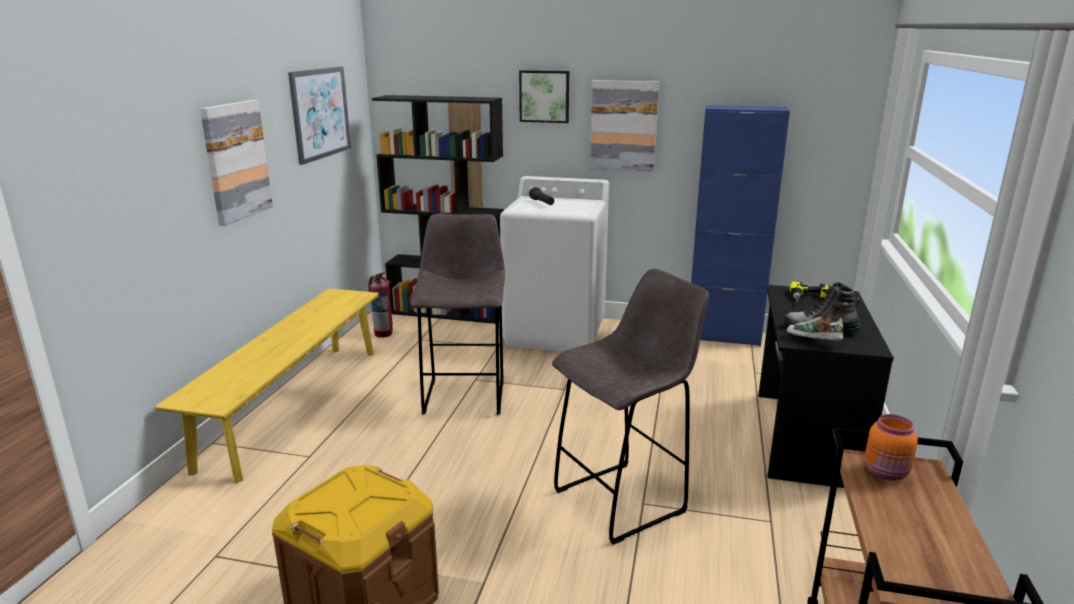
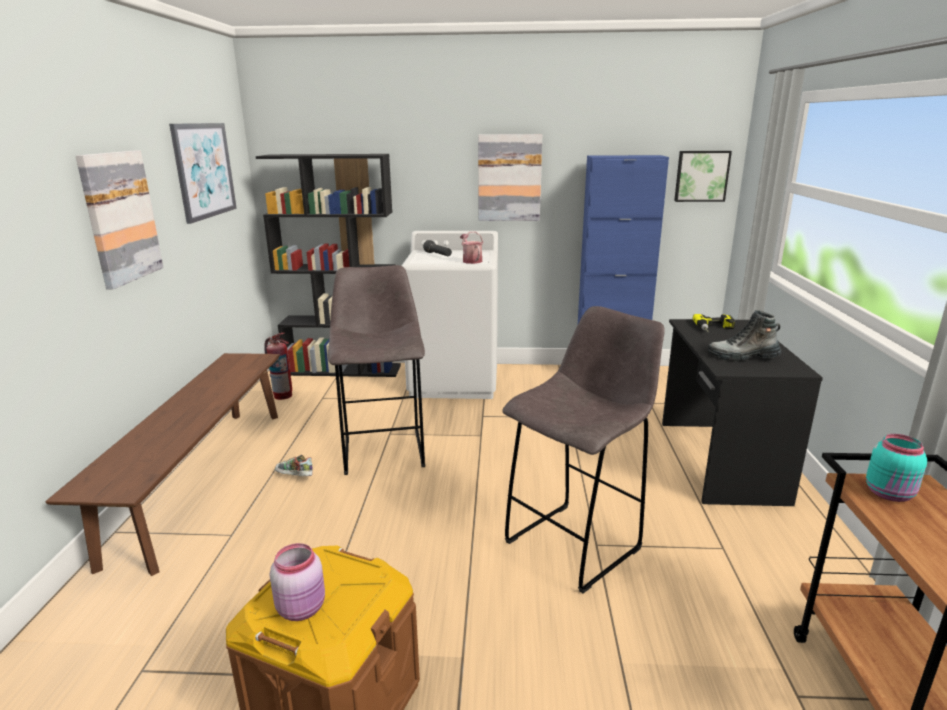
camera: 10 degrees left, 0 degrees up
(295, 404) = (203, 478): yellow bench -> brown bench
(334, 510) = (303, 608): none -> pink jar
(544, 96) = (431, 151): picture -> picture (701, 176)
(572, 211) = (471, 260): none -> watering can
(812, 341) = (742, 368): shoe -> shoe (294, 476)
(887, 473) = (890, 494): orange jar -> turquoise jar

